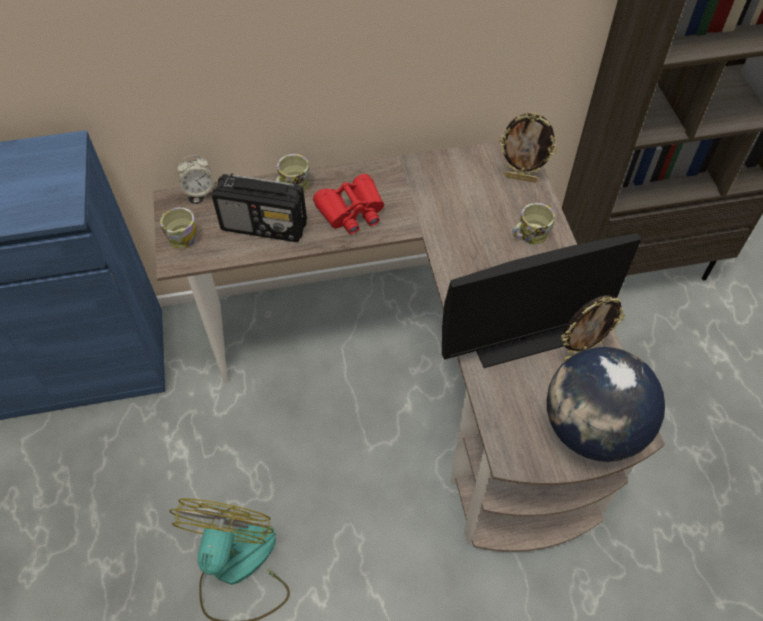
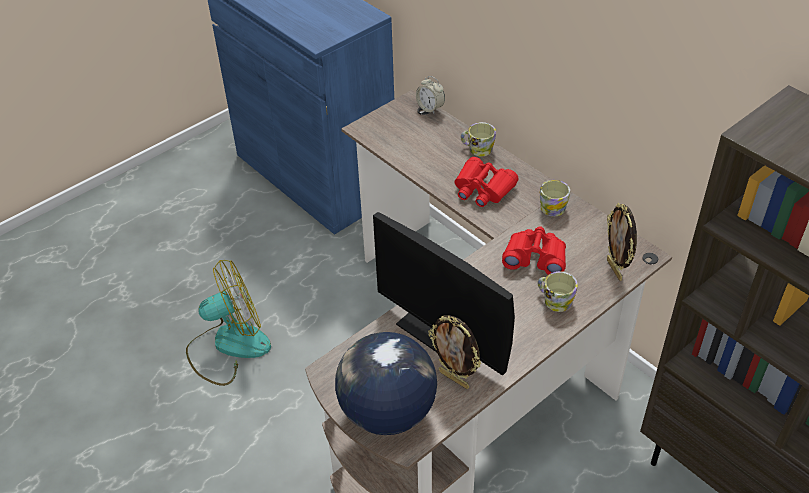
camera: 60 degrees right, 10 degrees down
(180, 236) = (383, 120): mug -> mug (553, 205)
(265, 226) = (428, 153): radio -> none
(469, 221) = (535, 258): none -> red binoculars

